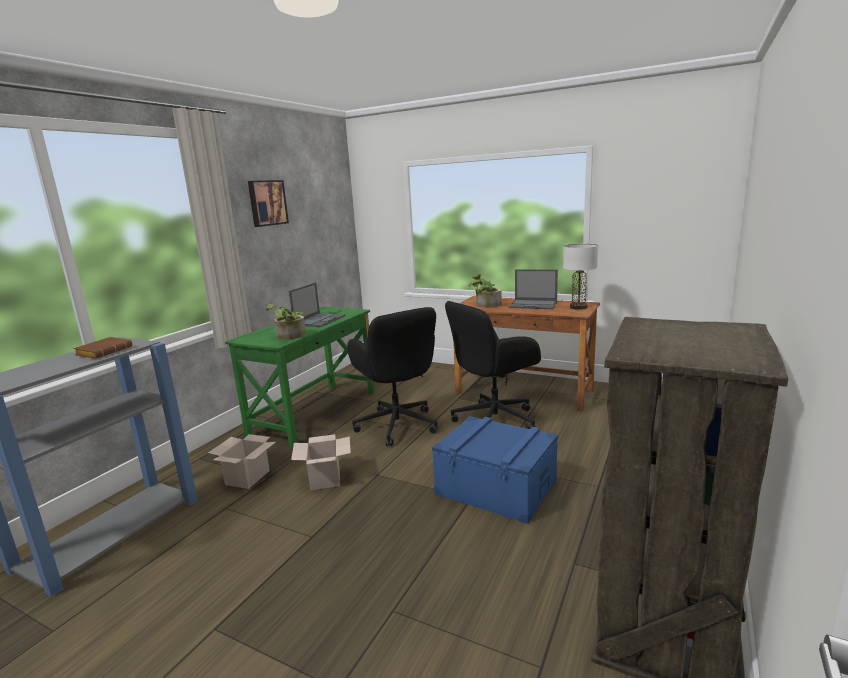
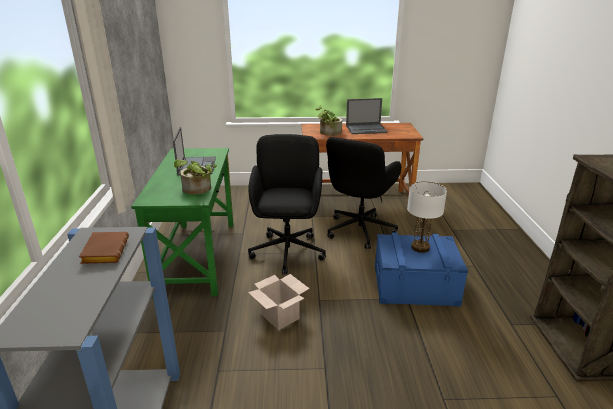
camera: 30 degrees left, 10 degrees up
(247, 477) = (204, 335): cardboard box -> none
(267, 203) = (117, 42): picture -> none
(397, 426) = (288, 252): black office chair -> black office chair turned 120 degrees counterclockwise
(578, 307) = (403, 129): table lamp -> table lamp (420, 248)

